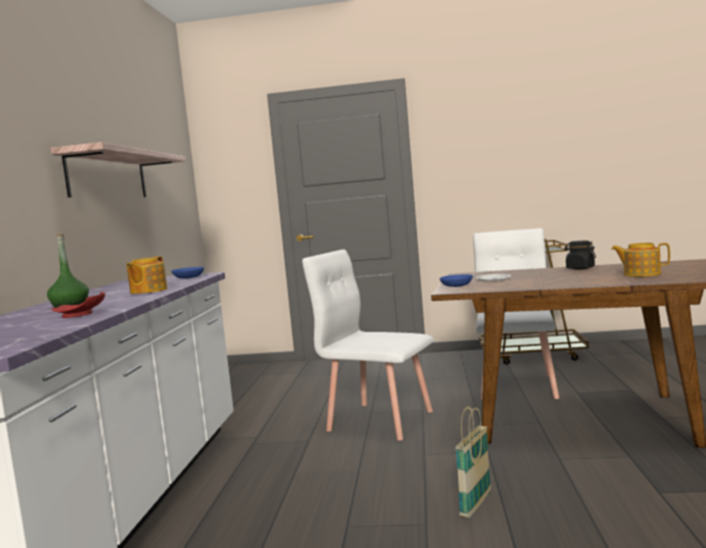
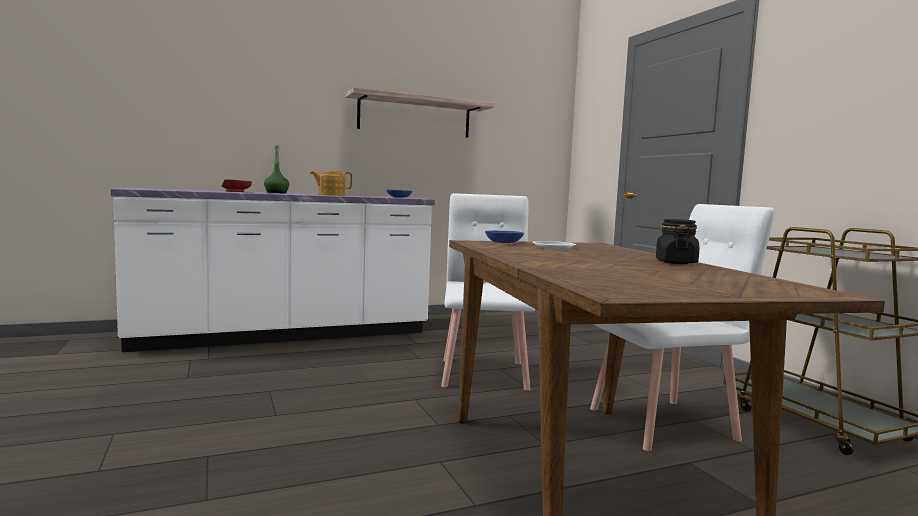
camera: 60 degrees right, 0 degrees up
(476, 504) = (316, 429): basket -> none
(641, 274) = (629, 273): teapot -> none

